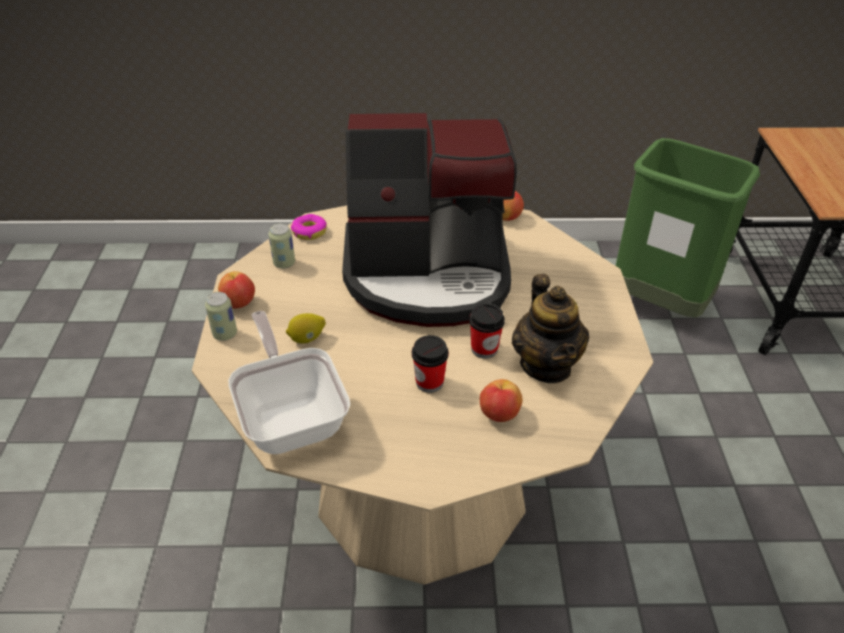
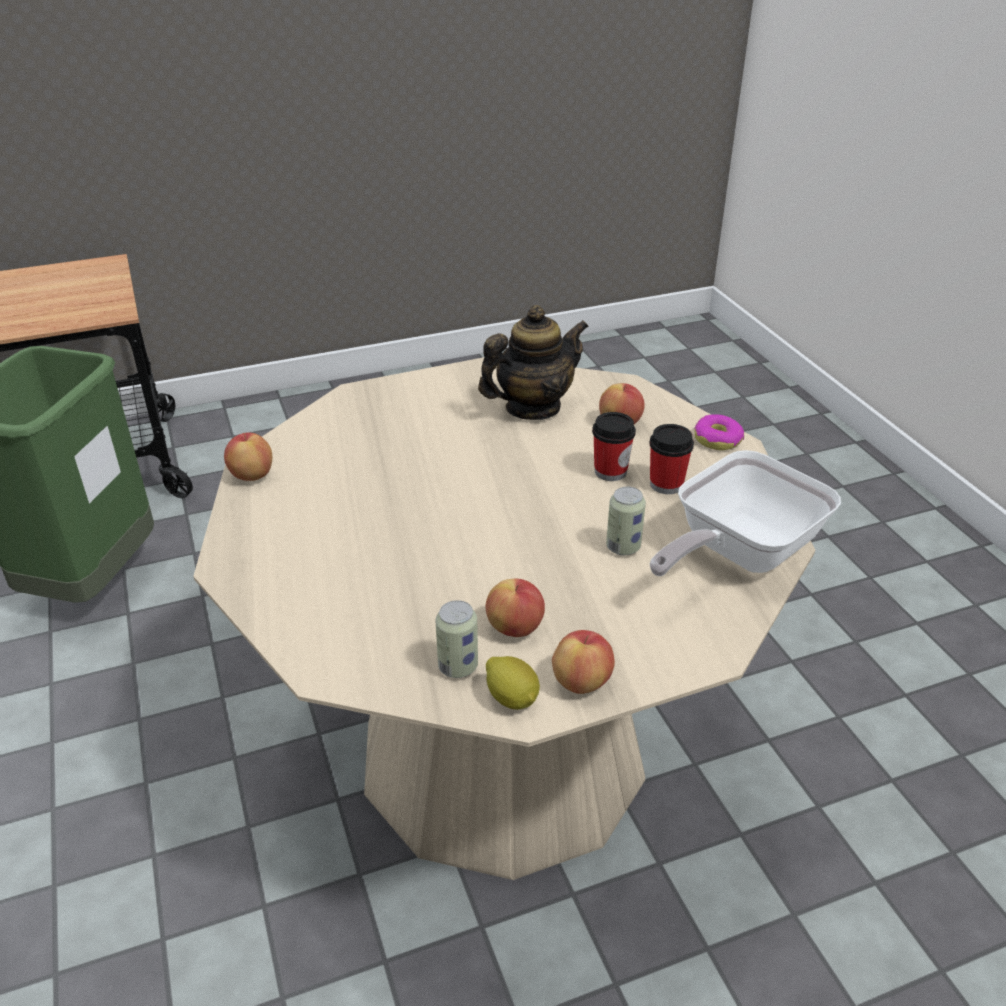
camera: 110 degrees left, 5 degrees down
(225, 334) = (654, 668): can -> can (623, 547)
(297, 290) = (515, 627): none -> apple
(307, 338) = (607, 583): lemon -> lemon (512, 698)
(309, 232) = (357, 667): donut -> donut (717, 439)
(428, 274) = (416, 514): coffee machine -> none
(484, 349) = (533, 447): cup -> cup (666, 484)

